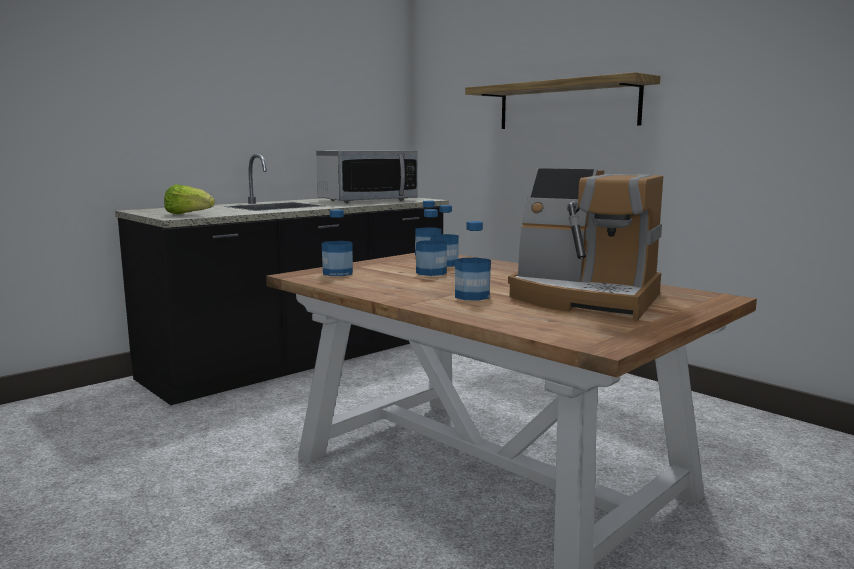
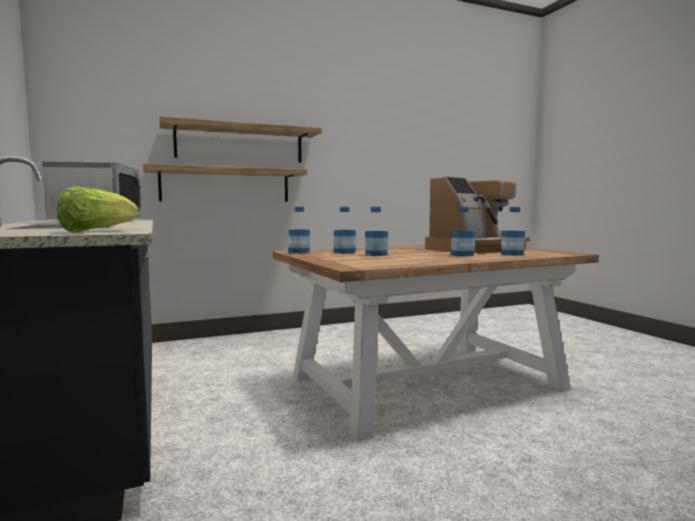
camera: 70 degrees left, 5 degrees down
(338, 273) = (355, 262): bottle -> bottle (512, 254)
(548, 161) = (226, 185): none -> shelf

